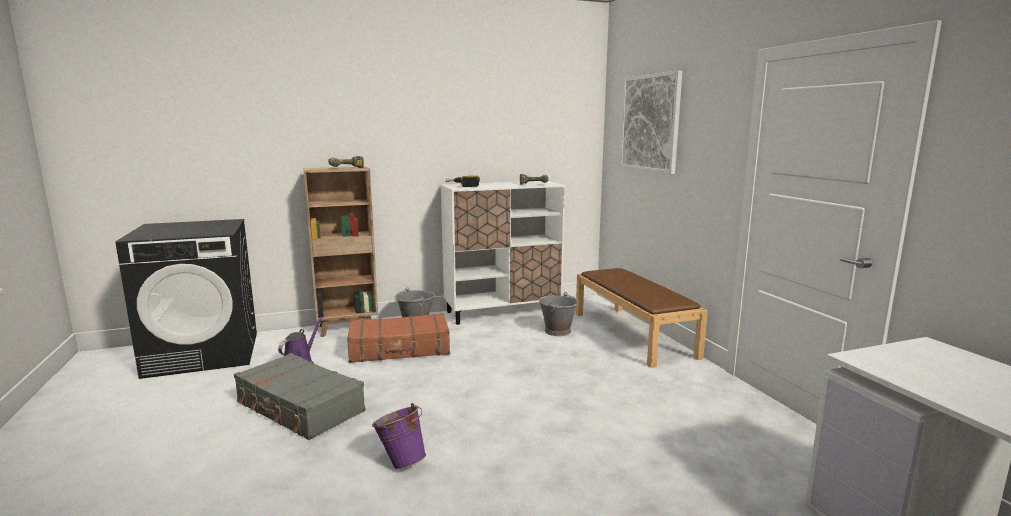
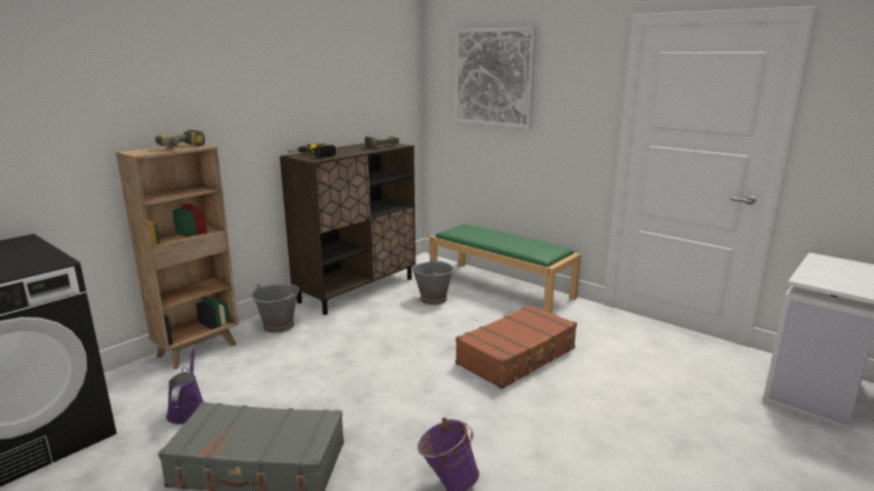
camera: 30 degrees left, 5 degrees up
(400, 349) = (295, 359): brown suitcase -> brown suitcase (517, 356)
(503, 312) = (357, 290): white cabinet -> brown cabinet
(633, 334) = (501, 287): brown bench -> green bench

